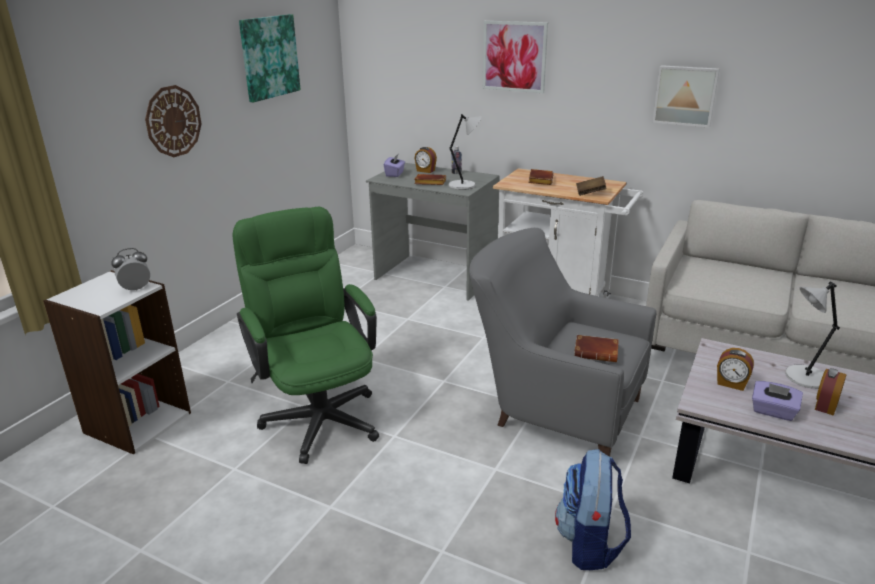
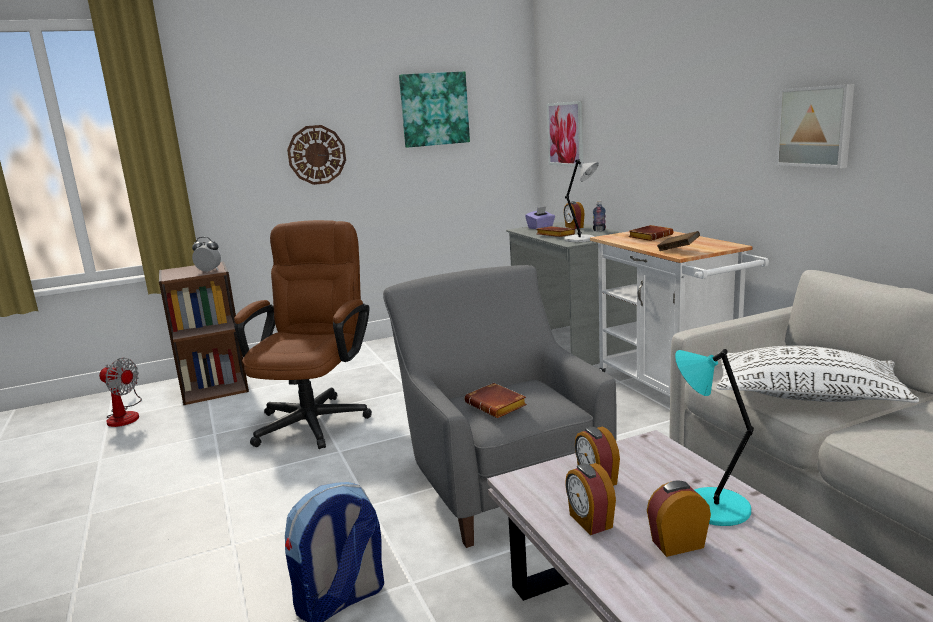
camera: 40 degrees right, 10 degrees down
(71, 493) = (125, 415): none -> fan
(137, 422) = (214, 388): white bookcase -> brown bookcase
(318, 414) = (316, 418): green office chair -> brown office chair
(514, 56) = (652, 97): picture -> picture (565, 134)
(753, 290) = (806, 396): none -> white pillow
(773, 412) = (589, 521): purple tissue box -> alarm clock
(804, 378) = (712, 507): grey table lamp -> turquoise table lamp

